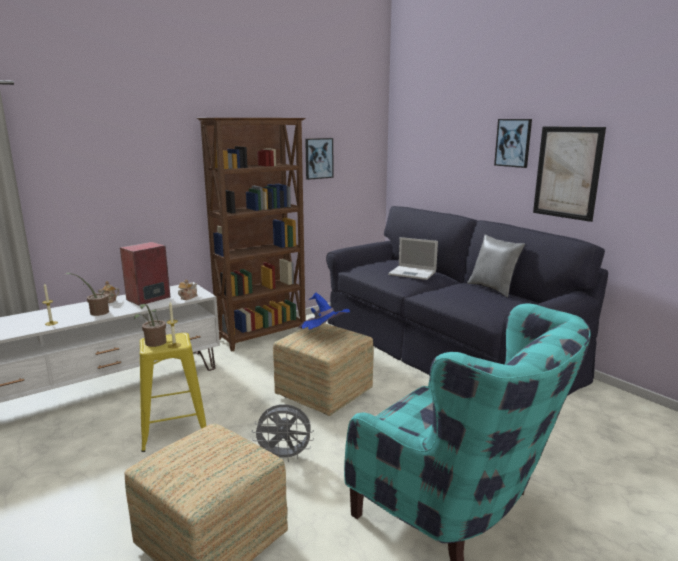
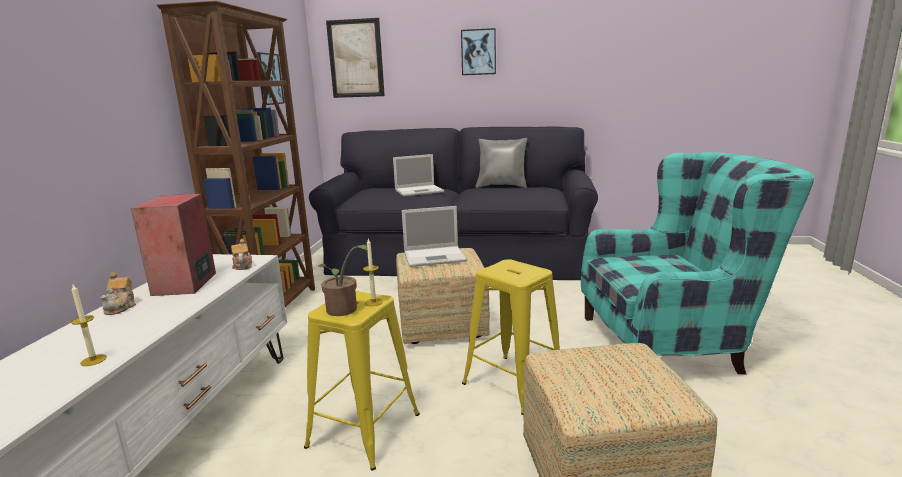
camera: 45 degrees left, 0 degrees up
(96, 312) = (143, 321): potted plant -> none
(284, 456) = (513, 383): grey fan -> yellow stool
(324, 334) = (435, 256): blue hat -> laptop
(567, 172) = (536, 74): picture -> picture (356, 58)

